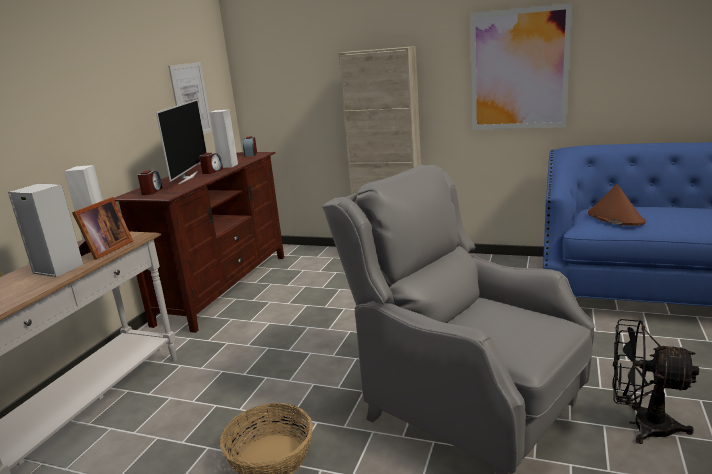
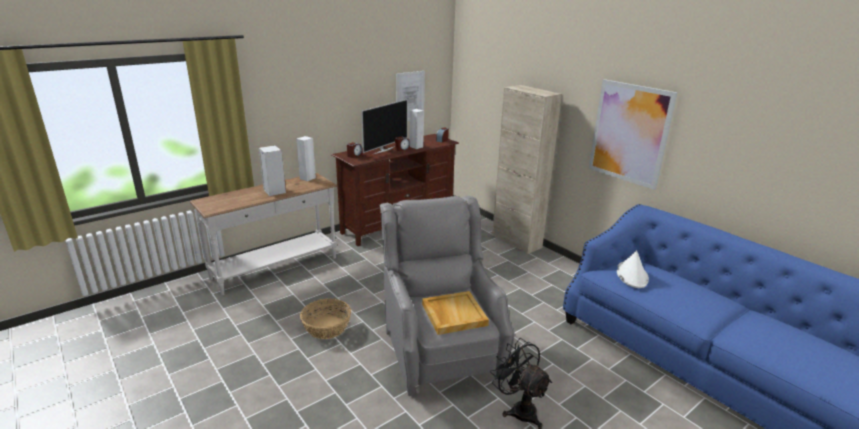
camera: 30 degrees right, 5 degrees up
(104, 251) = (302, 187): picture frame -> none
(513, 328) = (453, 314): none -> beige tray
(615, 217) = (631, 275): brown hat -> white hat

